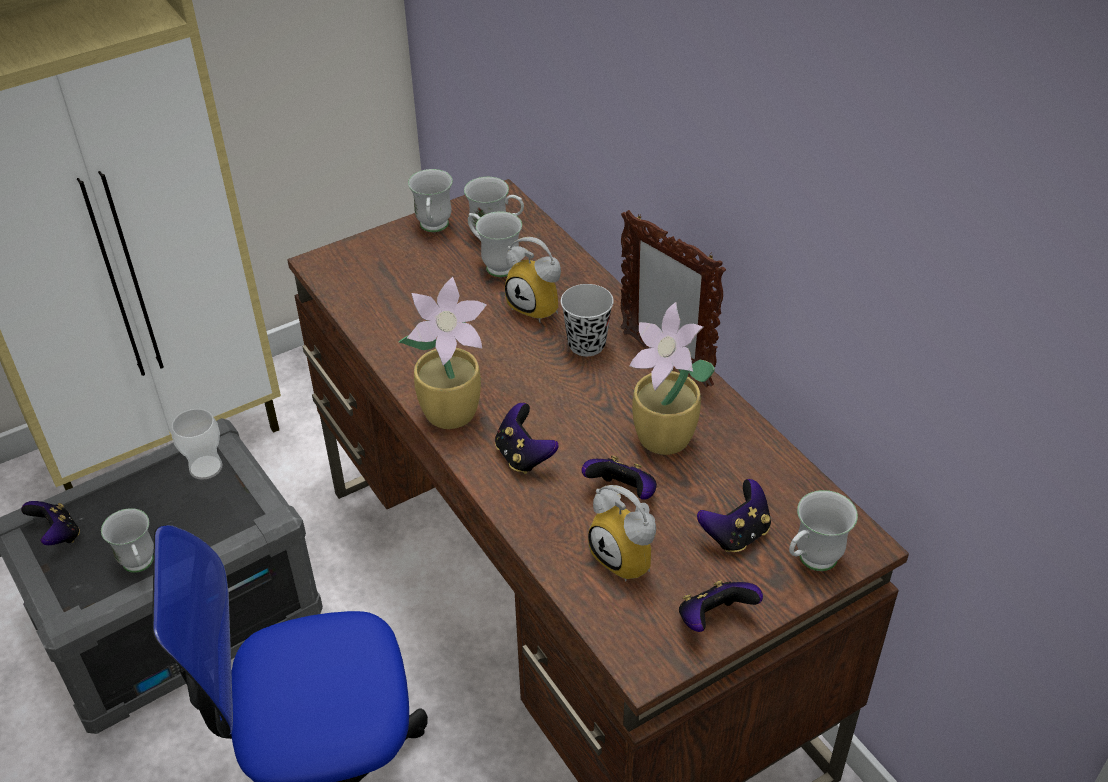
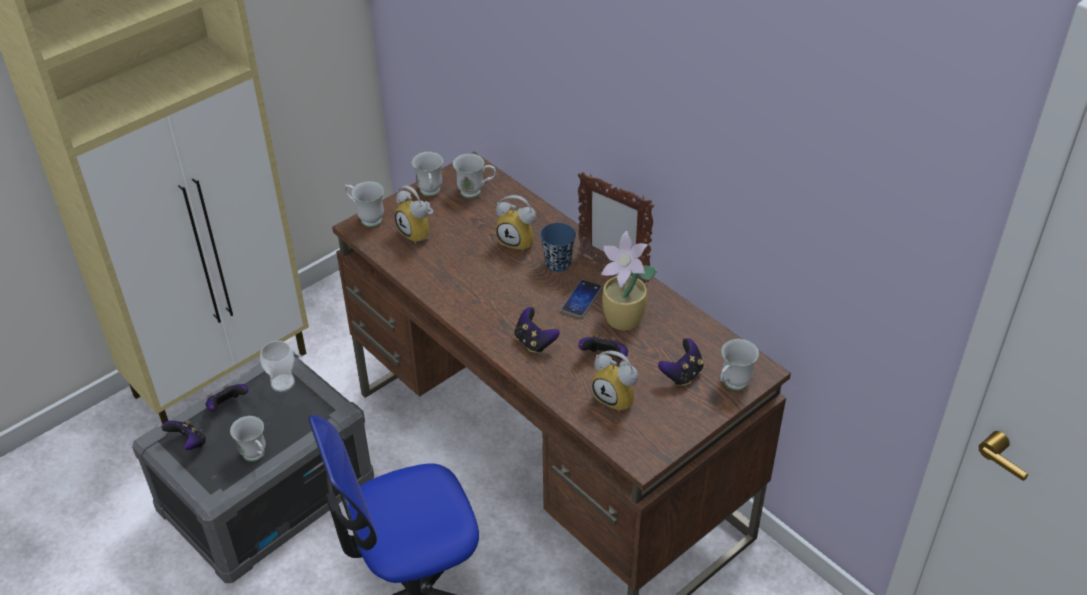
camera: 10 degrees left, 0 degrees up
(403, 280) = (419, 233): none -> alarm clock
(453, 413) = (480, 319): potted plant -> none
(494, 265) = (480, 215): white mug -> white mug (366, 218)
(586, 344) = (558, 263): black cup -> blue cup
(608, 401) = (581, 299): none -> phone
(713, 620) = (679, 428): game controller -> game controller (227, 406)

